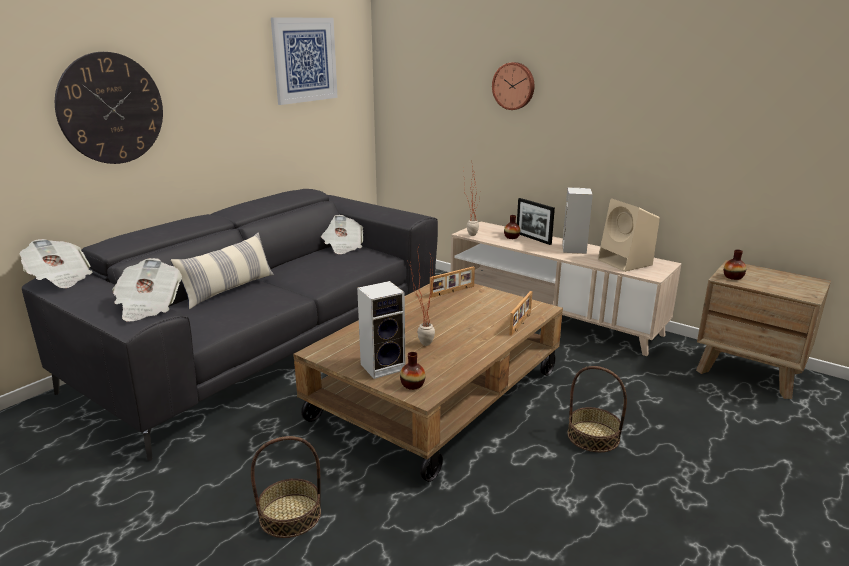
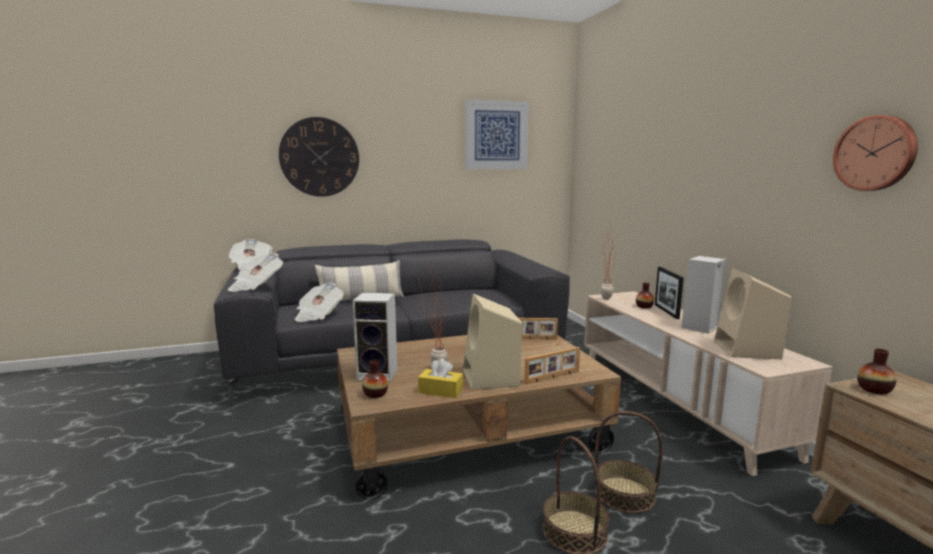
camera: 35 degrees right, 10 degrees down
(290, 515) = (244, 476): basket -> basket (624, 494)
(342, 246) = (485, 289): newspaper -> newspaper (318, 315)
(459, 363) = (440, 391): none -> yellow tissue box
(479, 338) = (491, 378): none -> beige speaker
(514, 86) = (669, 151): wall clock -> wall clock (875, 153)

